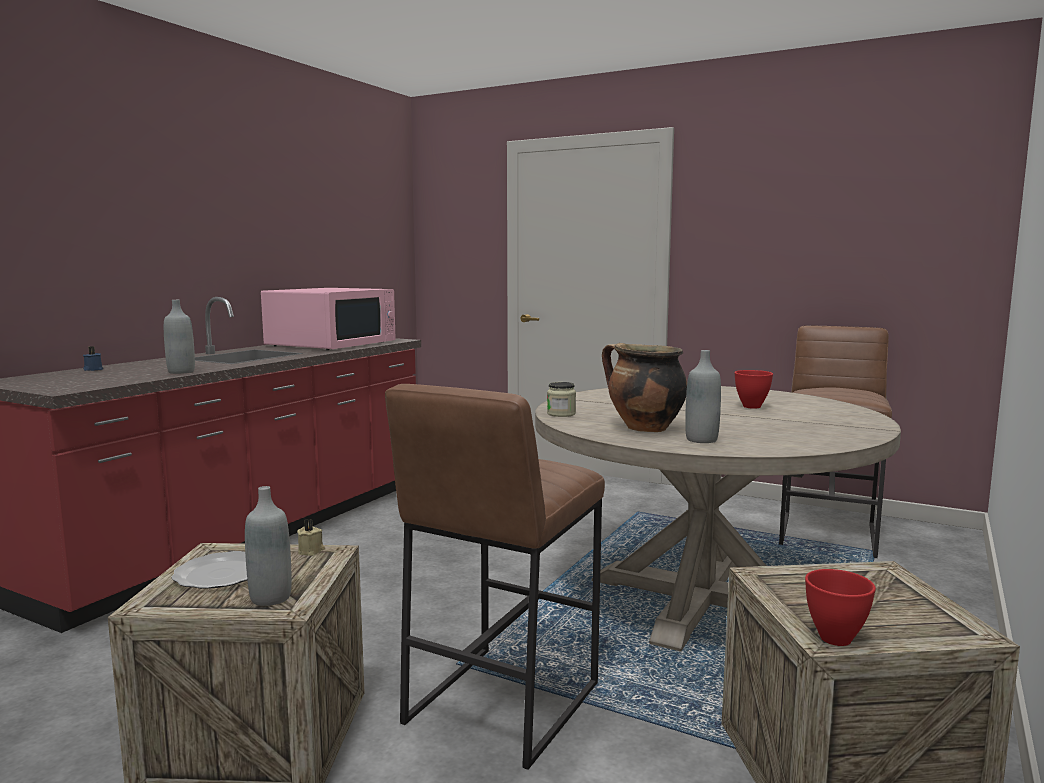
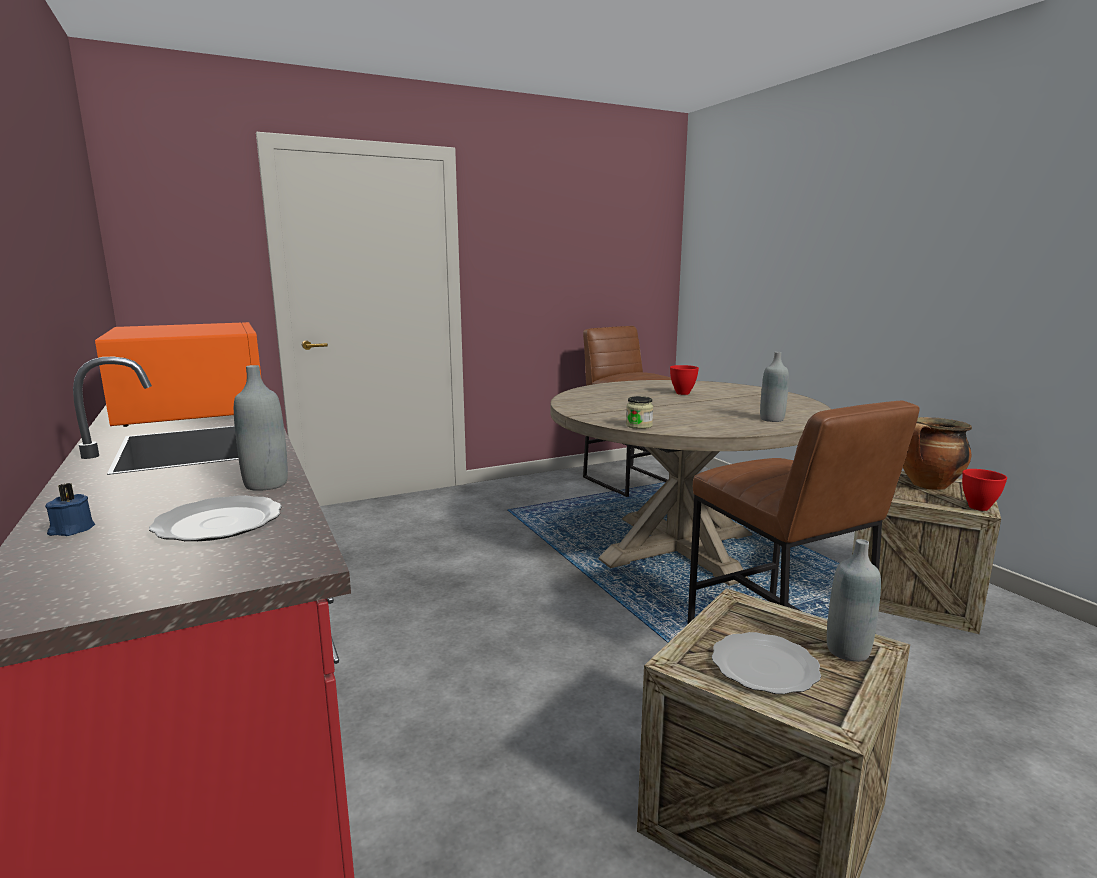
camera: 55 degrees left, 5 degrees up
(112, 377) = (221, 523): none -> plate
(311, 551) = (727, 610): beige candle -> none
(332, 344) = (193, 408): pink microwave -> orange microwave
(643, 428) = (721, 421): cooking pot -> cooking pot (928, 486)

